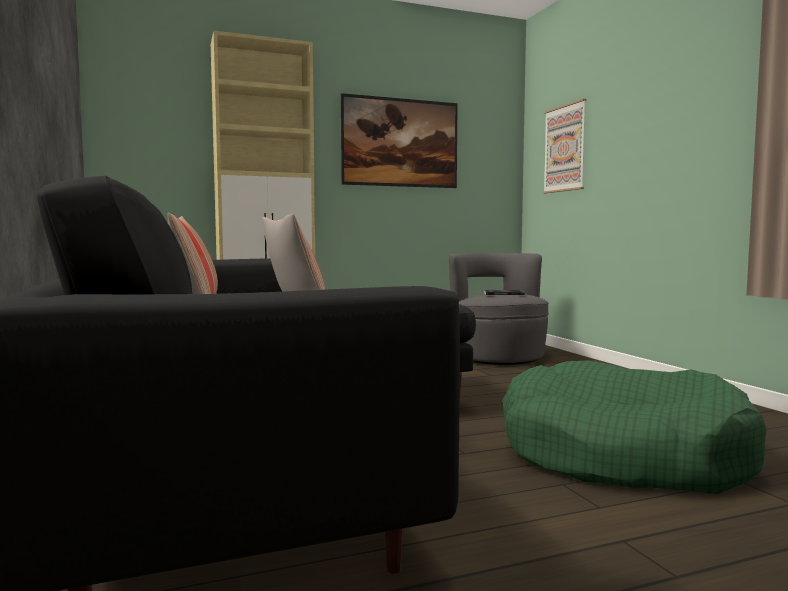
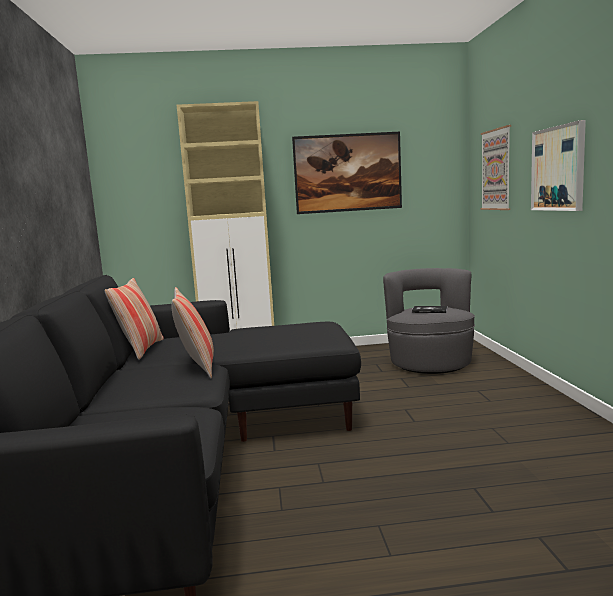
camera: 15 degrees right, 5 degrees up
(621, 455) = (453, 495): green dog bed -> none
(651, 137) = (558, 168): none -> picture

